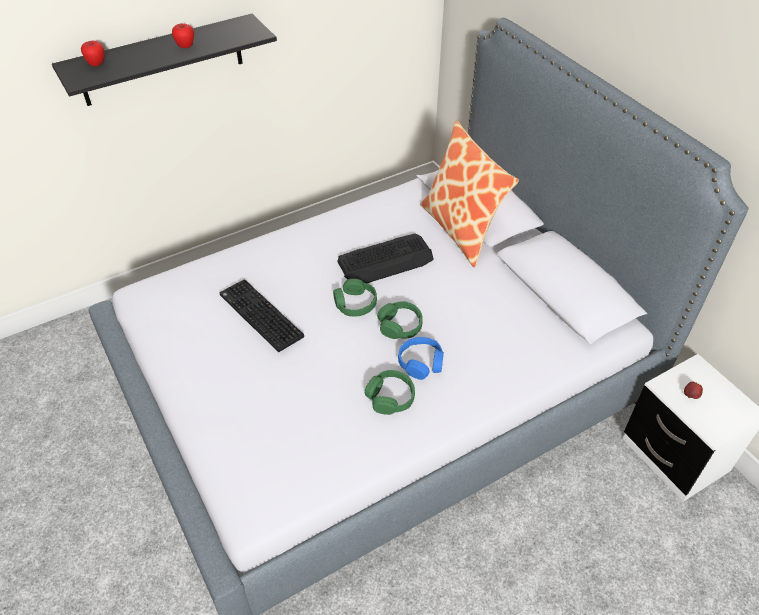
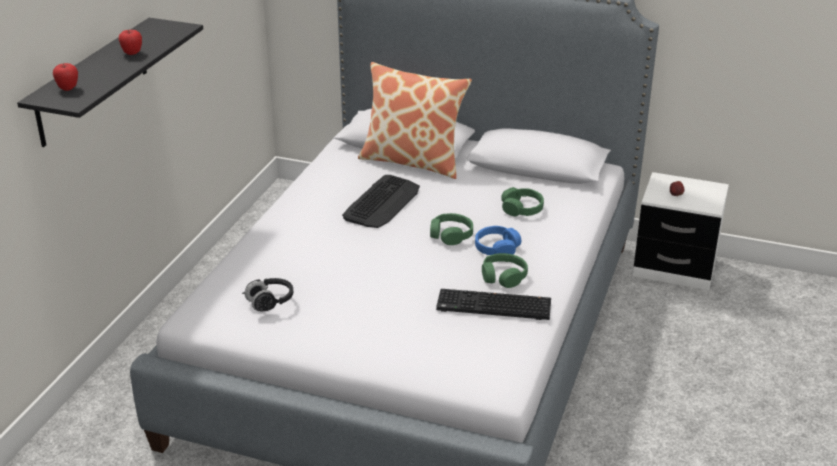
camera: 40 degrees left, 15 degrees down
(195, 312) = (270, 302): none -> black headphones
(259, 316) = (331, 279): keyboard -> keyboard (492, 307)
(355, 303) = (397, 238): green headphones -> green headphones (522, 208)

